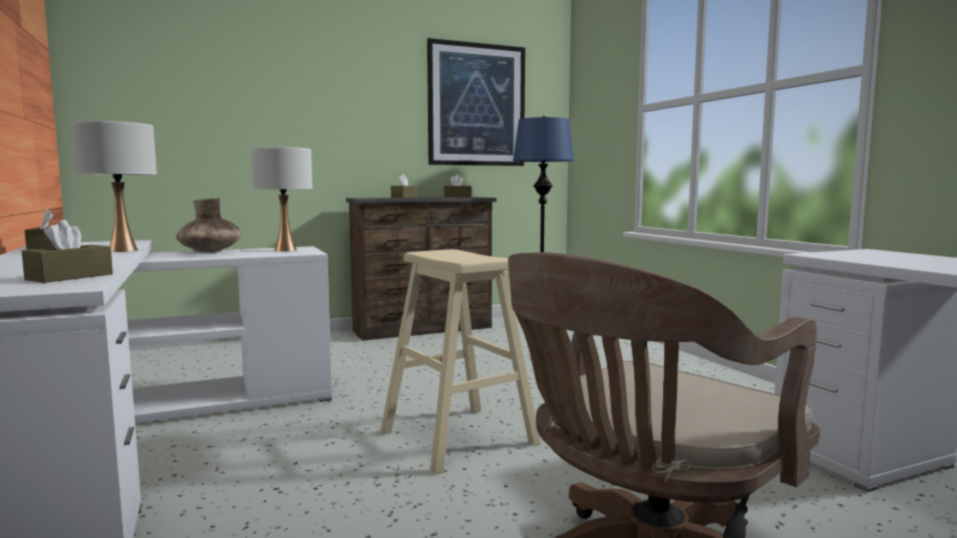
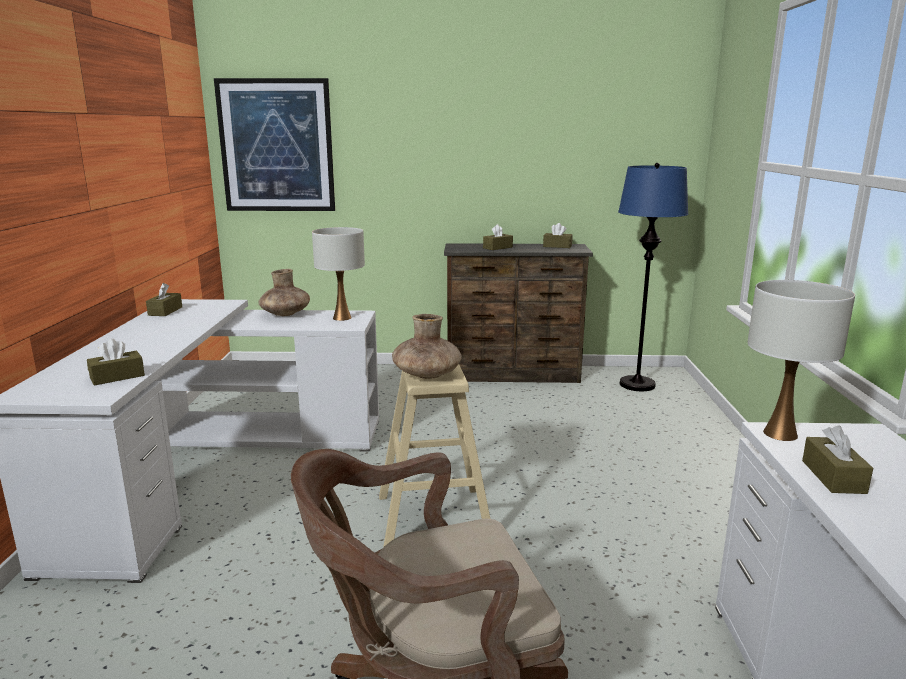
camera: 25 degrees right, 10 degrees up
(123, 250) = (201, 324): white table lamp -> white table lamp (780, 434)
(465, 258) = (427, 374): none -> brown vase
(477, 105) = (591, 144): picture -> picture (276, 146)
(905, 263) = (833, 477): none -> brown tissue box

